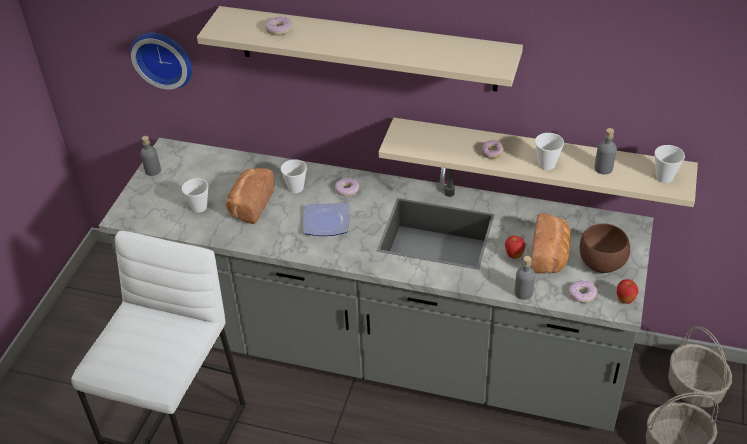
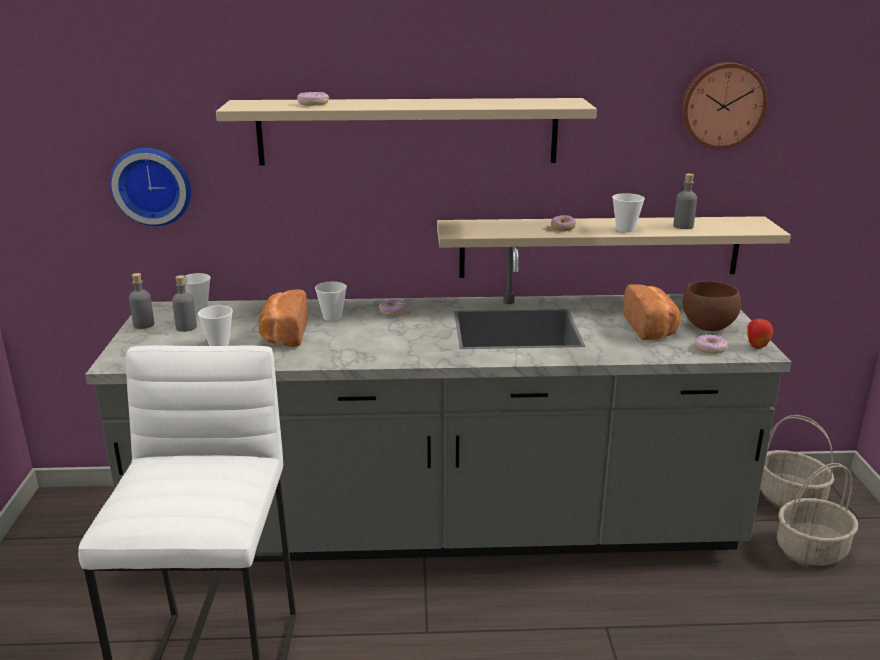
camera: 20 degrees left, 20 degrees down
(325, 221) = (384, 335): plate -> none
(514, 256) = (614, 332): apple -> none
(523, 293) = (649, 356): grey bottle -> grey bottle (186, 327)
(657, 68) = (721, 105): none -> wall clock
(664, 177) = (746, 225): cup -> cup (198, 308)

